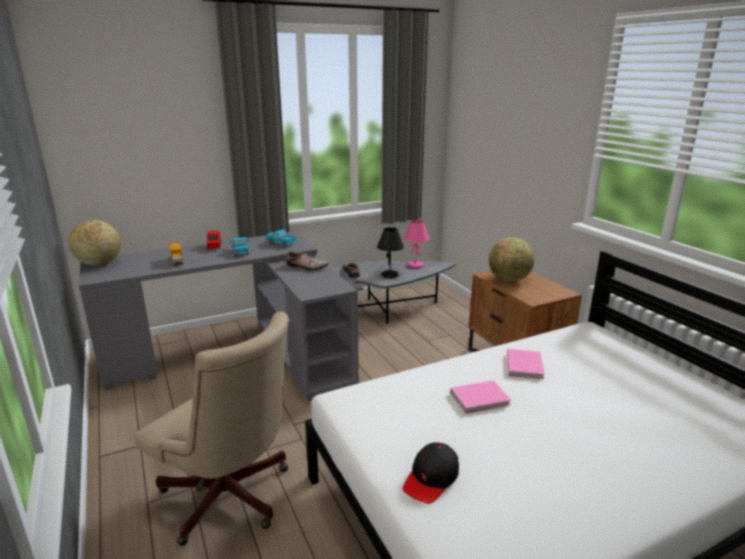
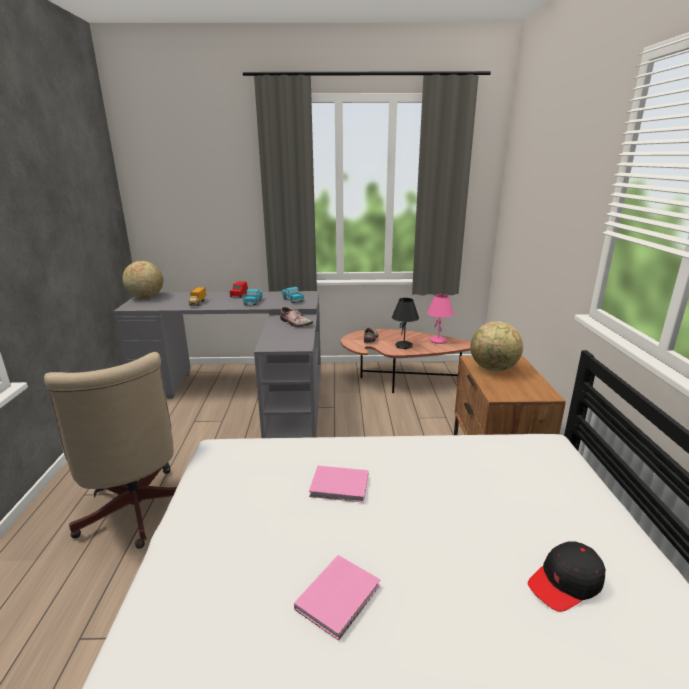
camera: 25 degrees right, 0 degrees up
(384, 309) = (400, 379): grey coffee table -> brown coffee table
(431, 479) = (204, 552): black cap -> black cap (565, 583)
(525, 365) = (426, 463): pink book -> pink book (340, 596)

